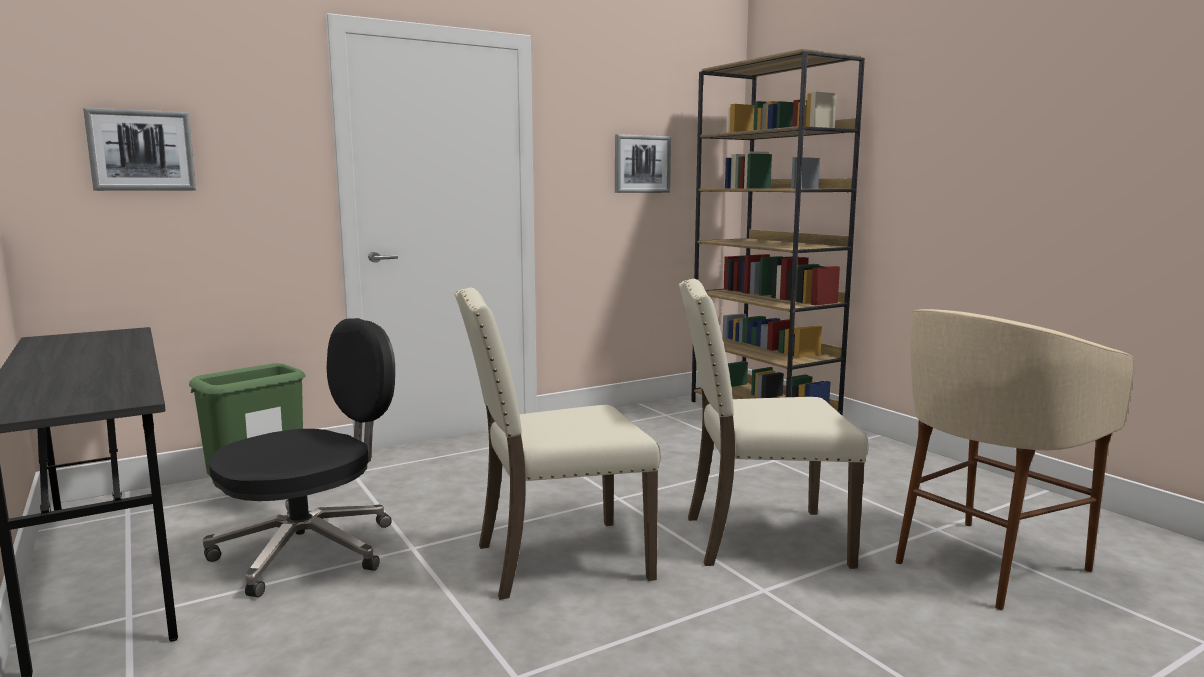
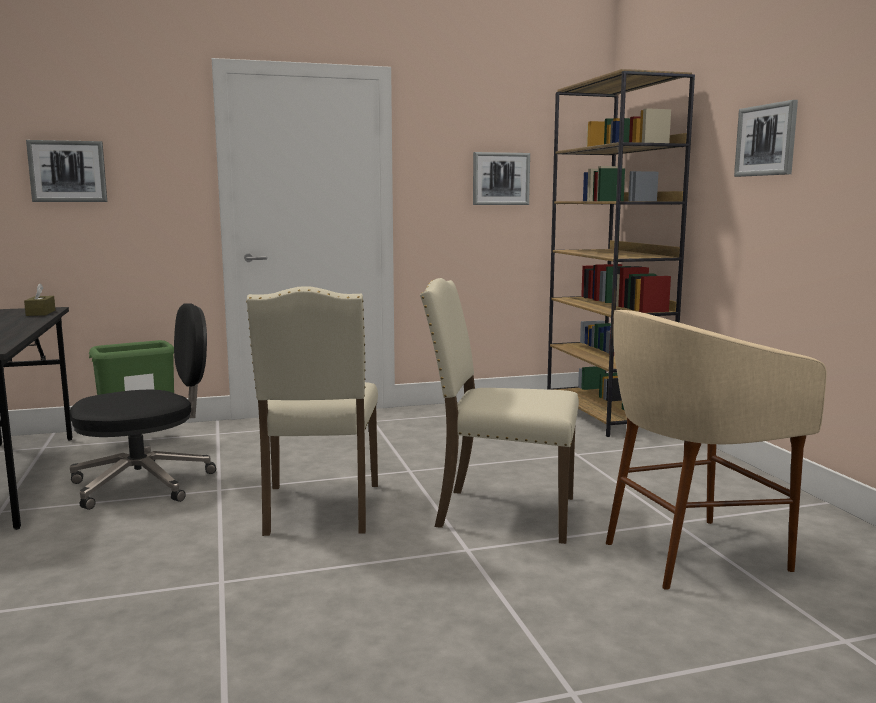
camera: 15 degrees right, 0 degrees up
(124, 338) = (41, 313): none -> brown tissue box
(557, 560) = (320, 510): beige chair -> beige chair turned 90 degrees counterclockwise
(960, 127) = (766, 140): none -> picture

